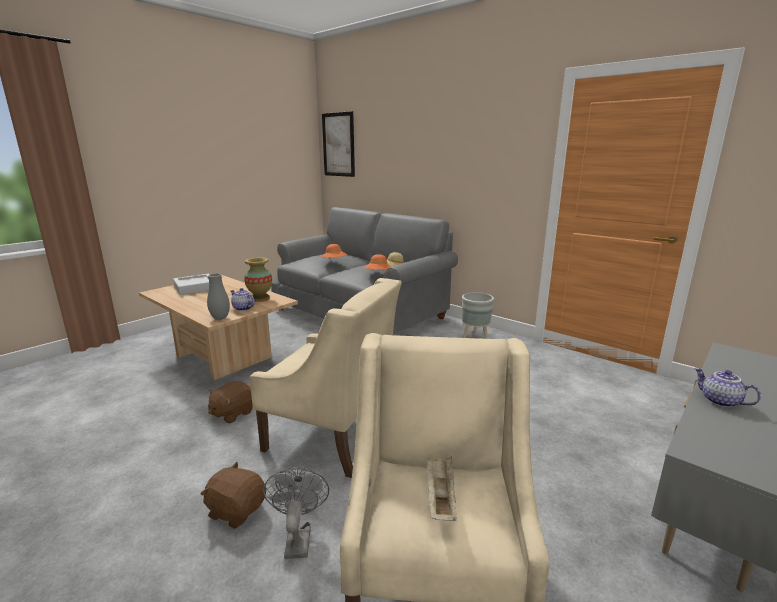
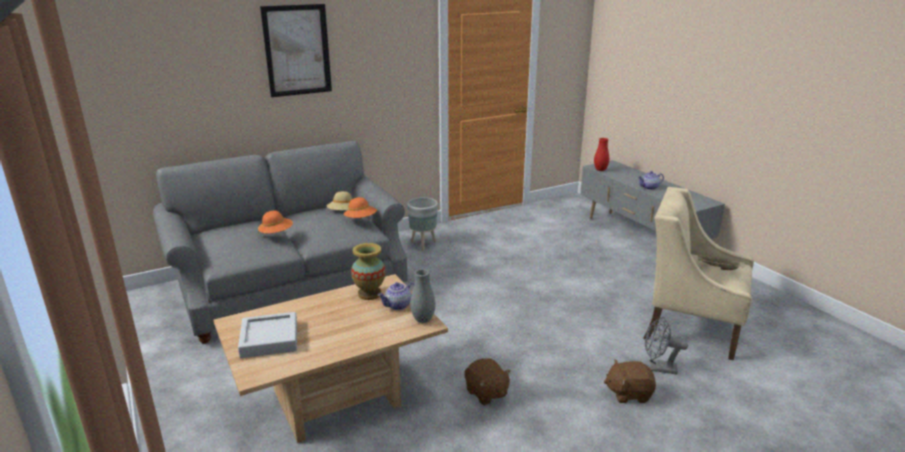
camera: 70 degrees left, 5 degrees up
(237, 510) = (628, 393): brown plush toy -> brown plush toy turned 45 degrees clockwise
(333, 433) = (544, 339): beige armchair -> none
(338, 144) = (124, 72): picture -> picture (297, 50)
(721, 355) = (600, 170): none -> red vase

